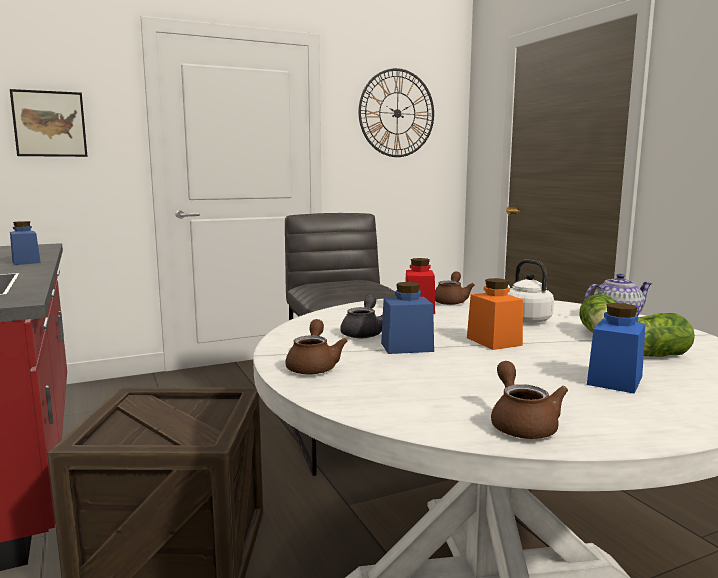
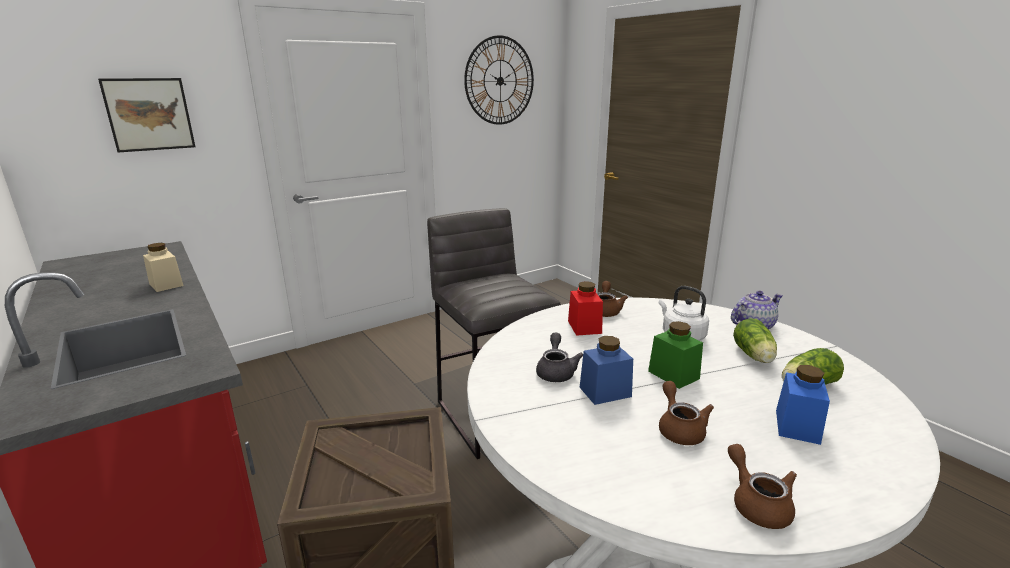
camera: 10 degrees left, 10 degrees up
(26, 262) = (166, 284): blue jar -> beige jar
(314, 366) = (539, 433): brown teapot -> brown teapot (679, 429)
(494, 341) = (673, 375): orange jar -> green jar

